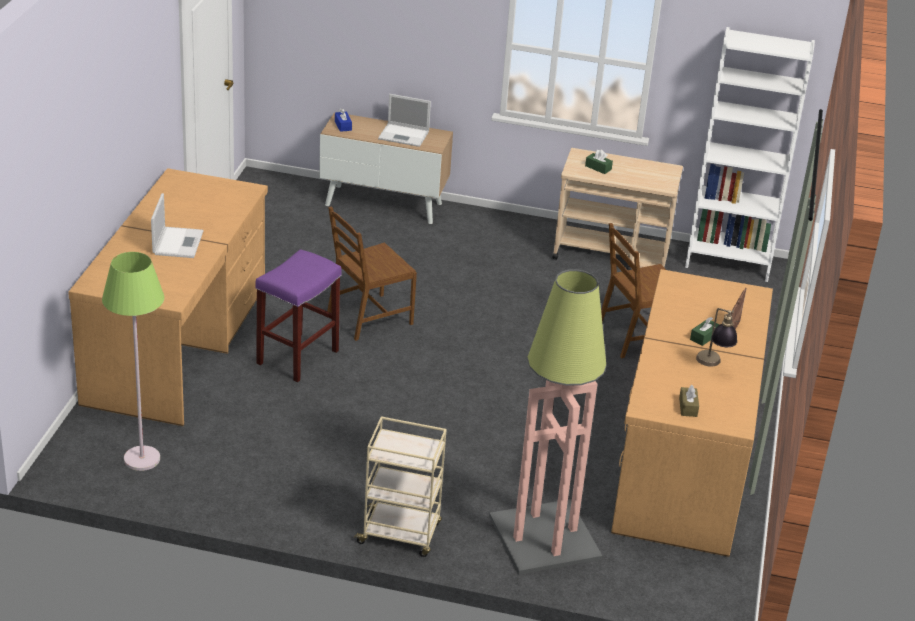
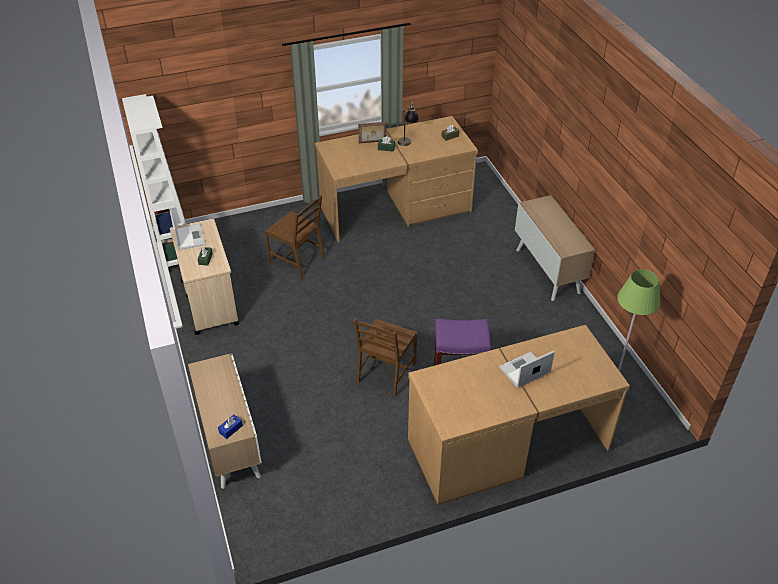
camera: 120 degrees left, 10 degrees up
(369, 318) = (386, 373): brown chair -> brown chair turned 90 degrees clockwise
(400, 534) = (548, 271): beige cart -> cabinet
(404, 135) = (218, 386): laptop -> laptop (189, 237)
(544, 538) = (498, 229): floor lamp -> none

